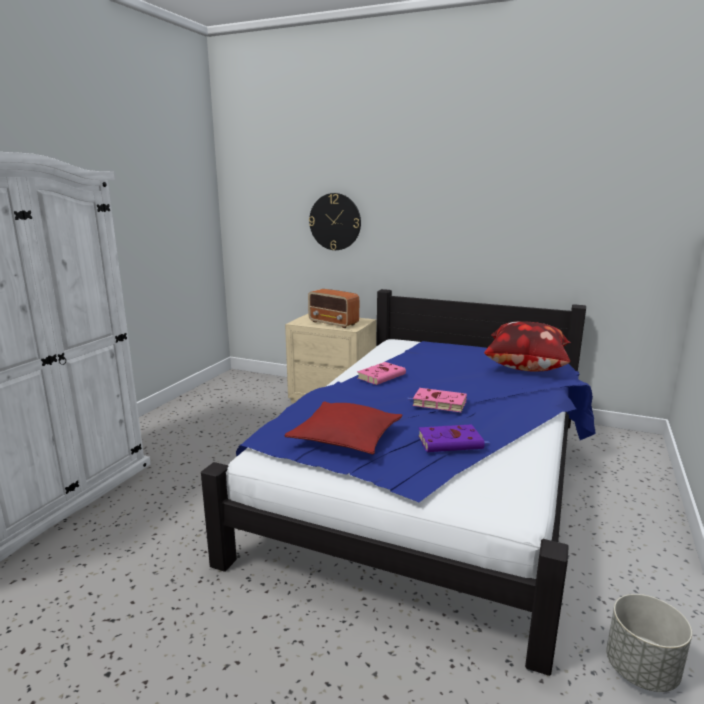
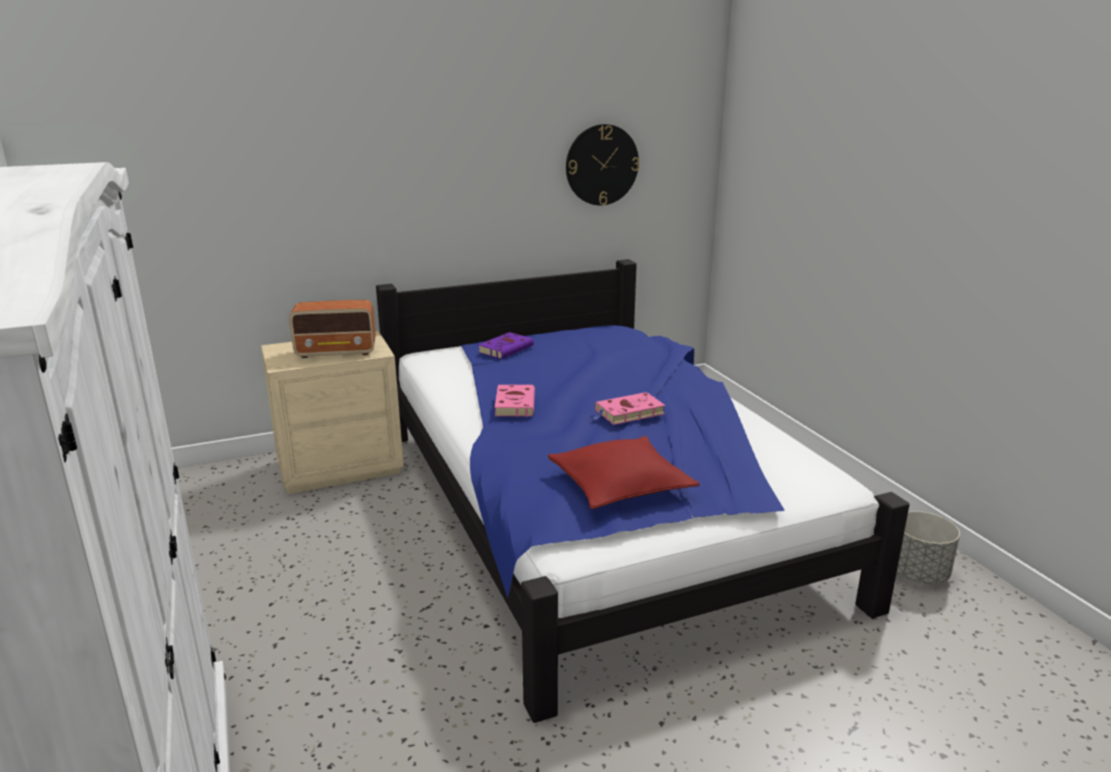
camera: 45 degrees left, 5 degrees up
(335, 222) = (280, 192): wall clock -> wall clock (602, 165)
(452, 442) = (712, 446): purple book -> purple book (506, 349)
(526, 369) = (622, 347): pillow -> none

